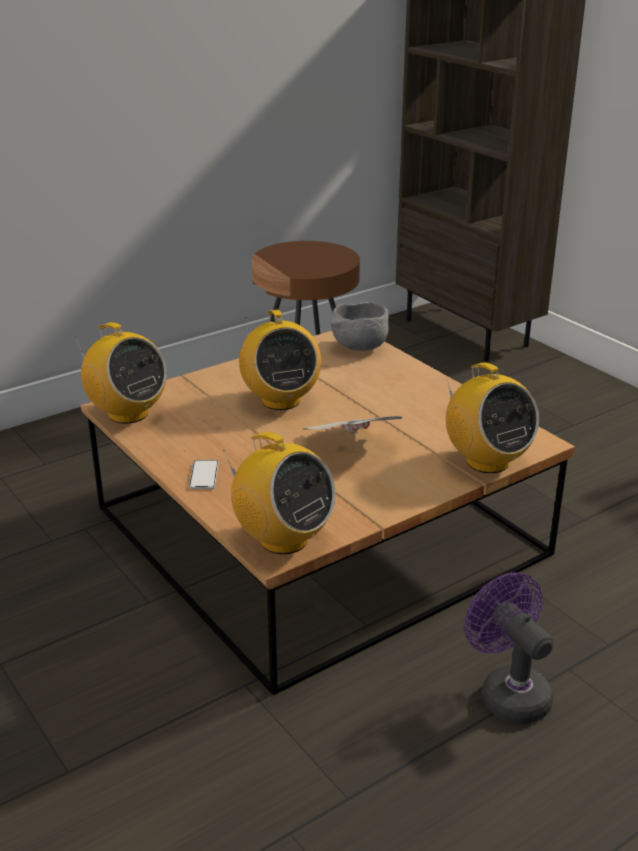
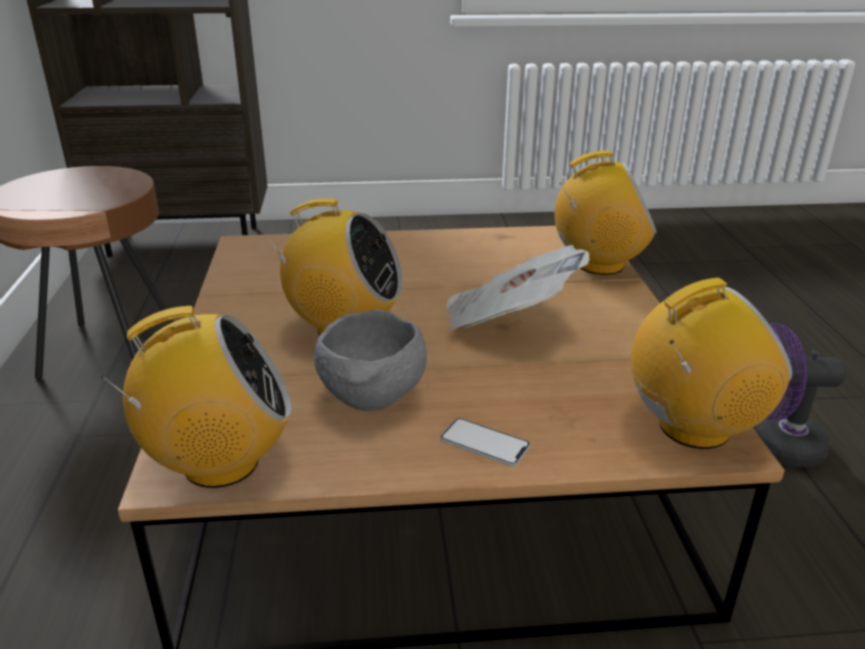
camera: 60 degrees left, 0 degrees up
(359, 348) = (283, 249): grey bowl -> grey bowl (372, 400)

